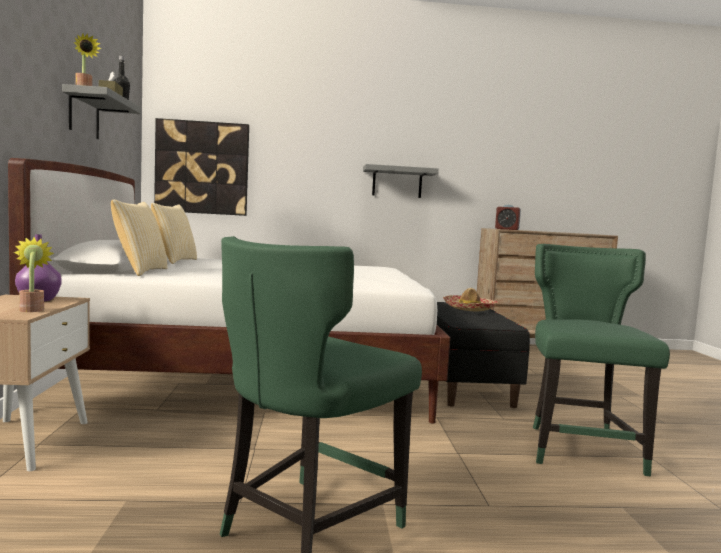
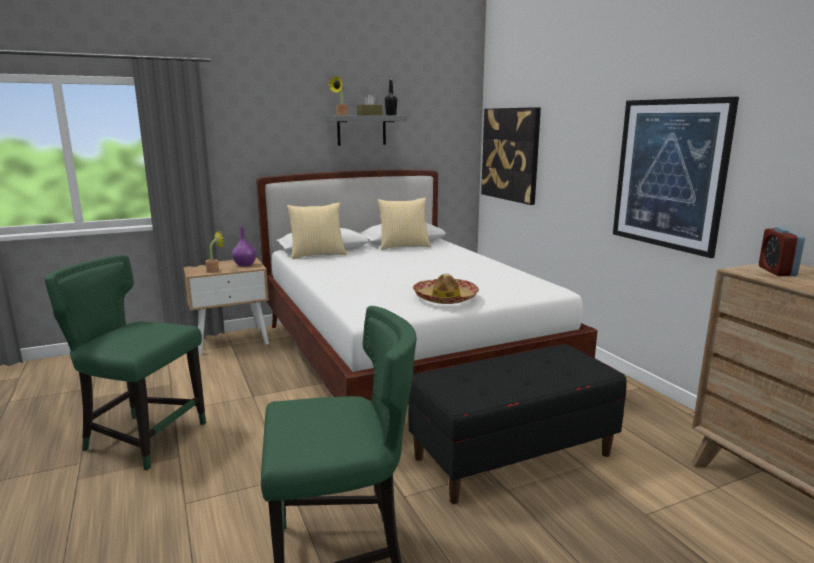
camera: 70 degrees right, 10 degrees up
(397, 182) = (669, 174): grey shelf -> picture
(469, 309) = (556, 372): hat -> hat (445, 298)

